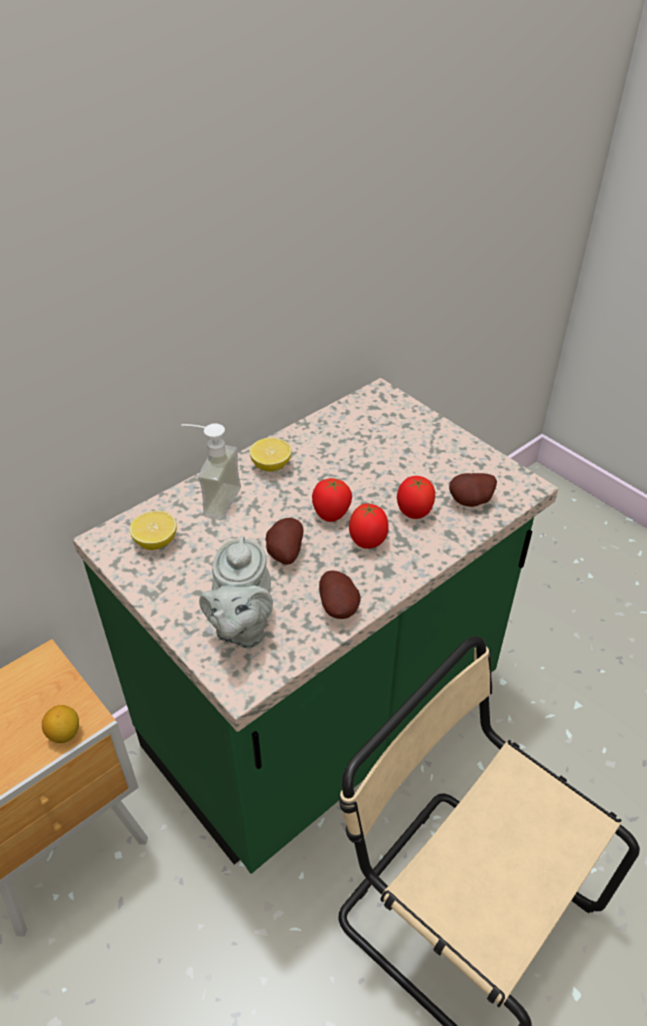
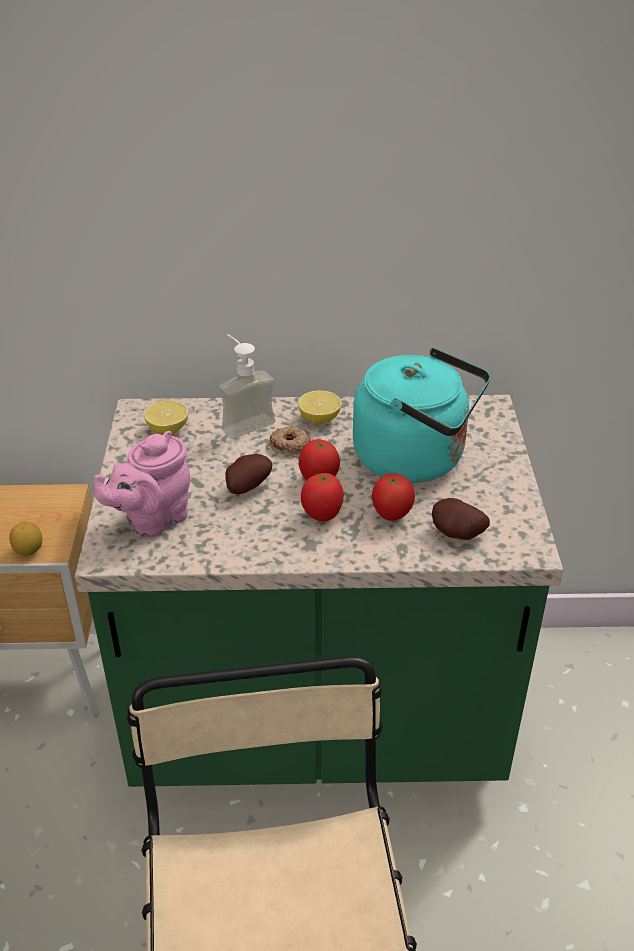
camera: 40 degrees right, 5 degrees down
(241, 627) = (152, 519): grey teapot -> pink teapot
(274, 499) = (290, 445): none -> donut
(340, 608) = (238, 549): potato -> none
(378, 460) = (416, 459): none -> turquoise kettle

